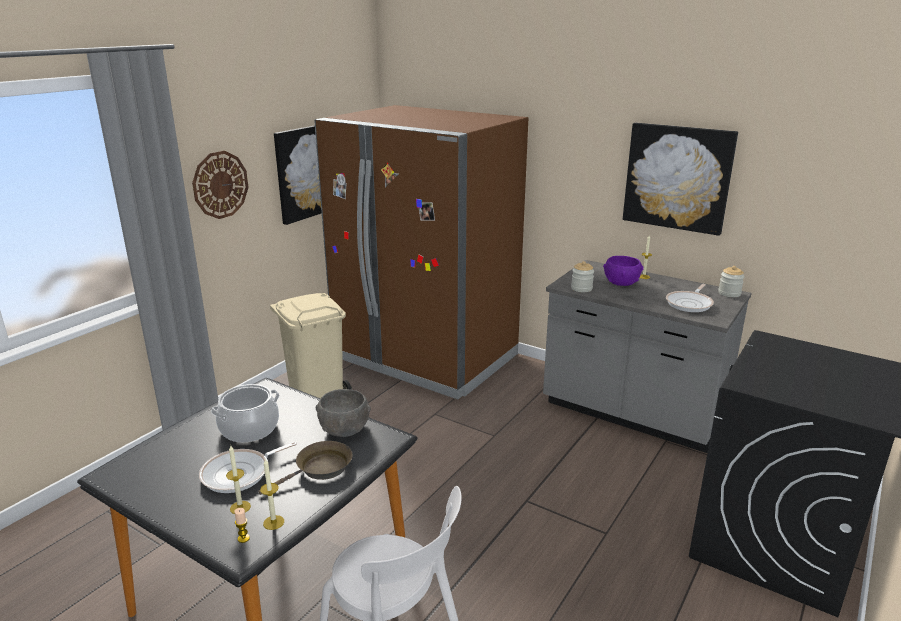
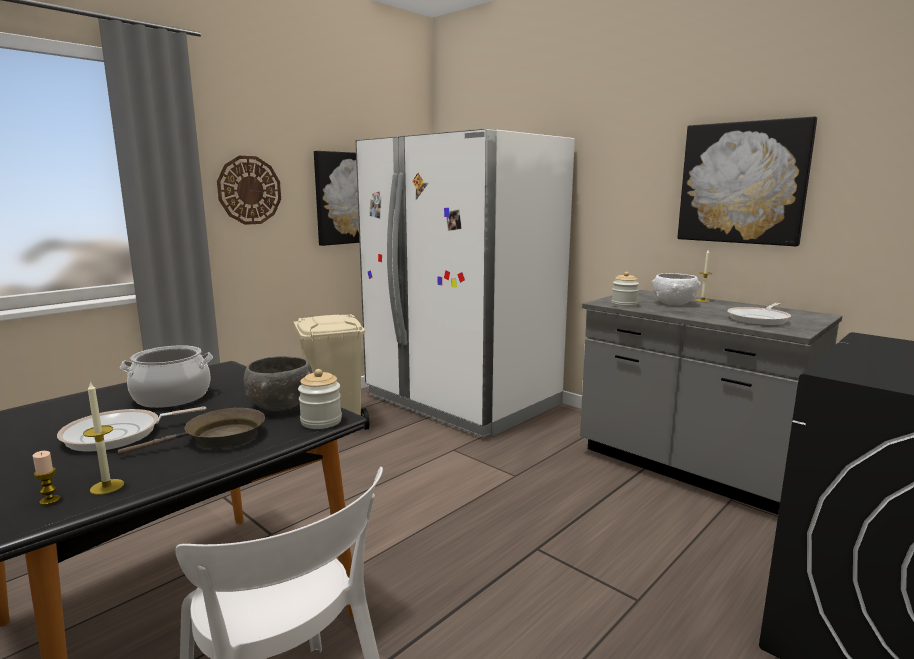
camera: 10 degrees right, 10 degrees down
(240, 507) = (82, 467): candle -> none
(426, 357) = (461, 400): brown fridge -> white fridge
(621, 283) = (674, 303): purple bowl -> white bowl
(729, 293) = (812, 314): jar -> jar (321, 421)

